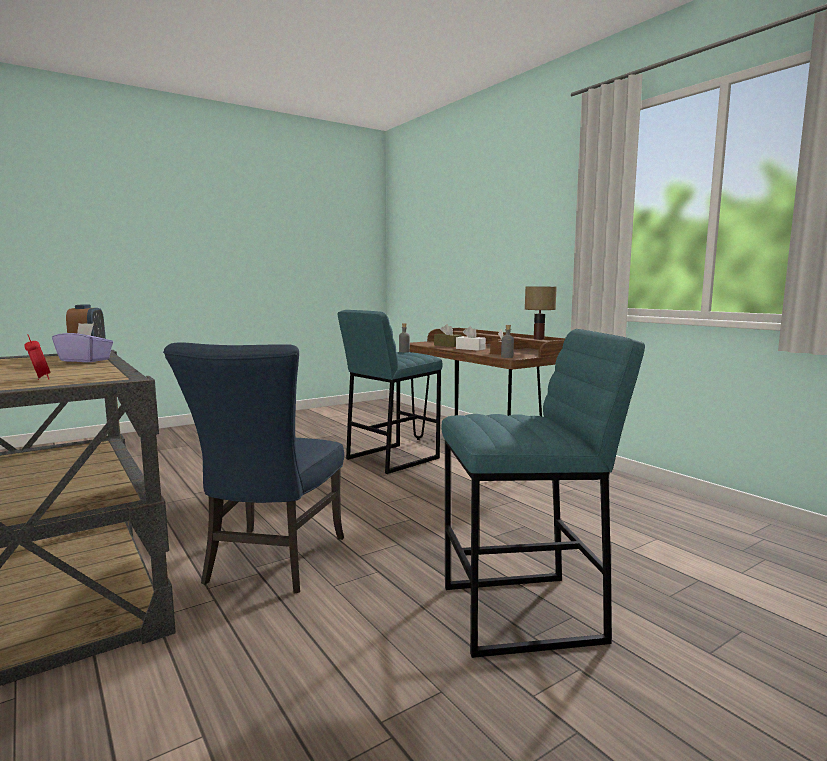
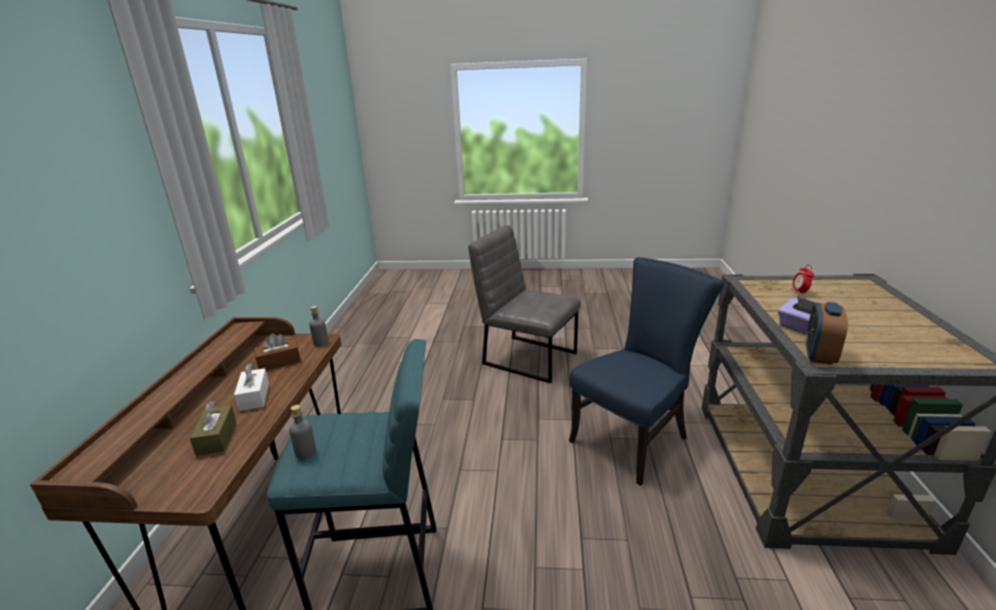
camera: 140 degrees left, 15 degrees up
(525, 613) = (527, 357): turquoise stool -> grey chair
(539, 339) = (224, 341): table lamp -> none

